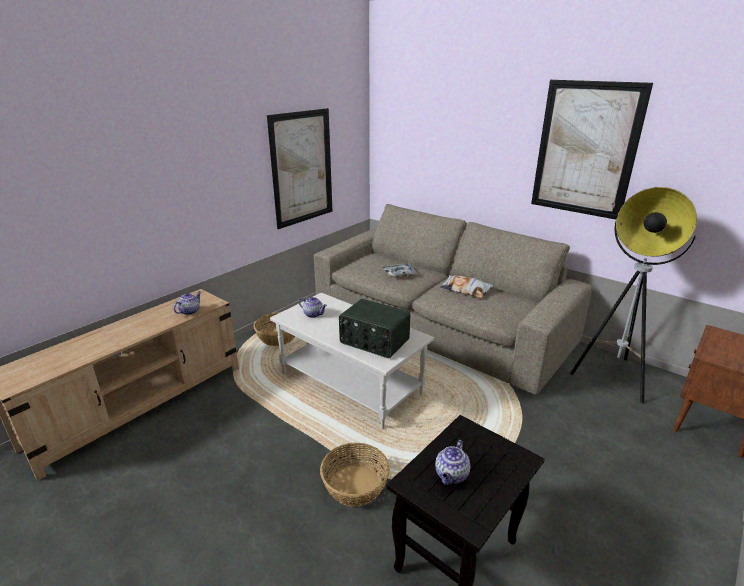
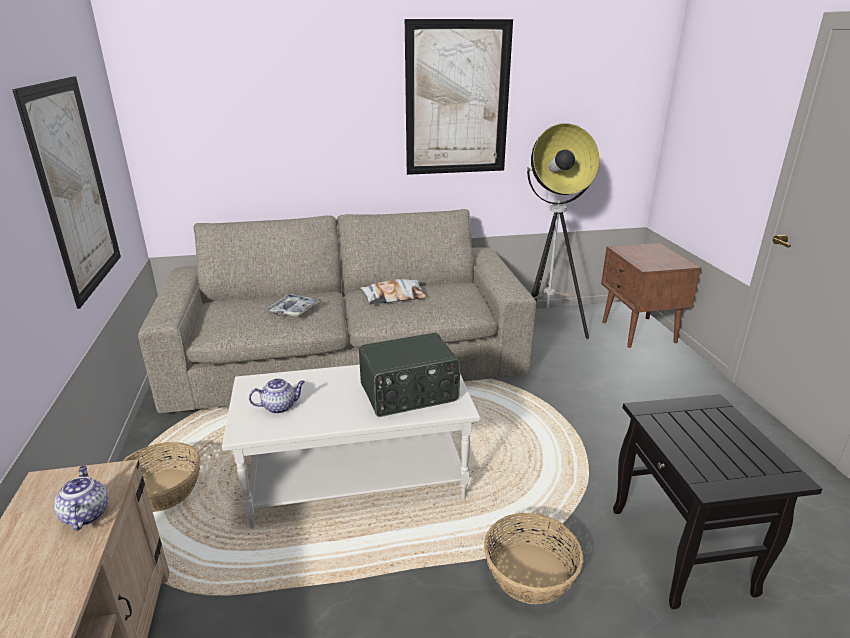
camera: 50 degrees left, 0 degrees up
(451, 475) = (715, 454): teapot -> none

